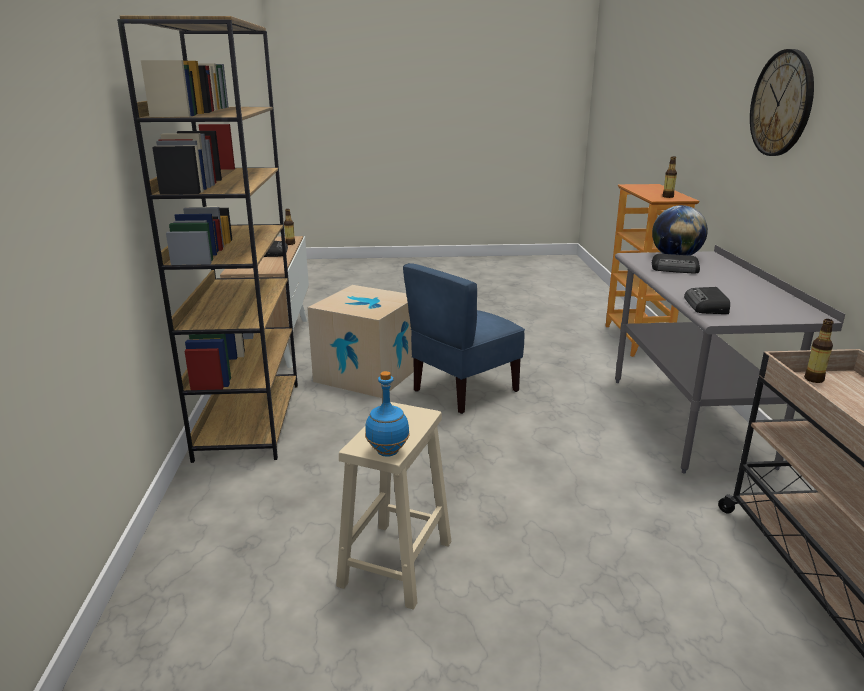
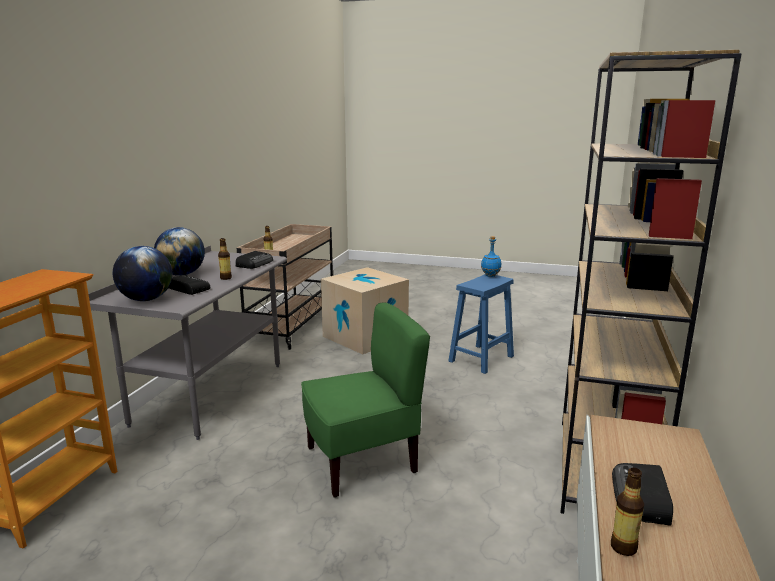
camera: 160 degrees left, 5 degrees down
(367, 374) = (464, 515): cardboard box -> cardboard box (365, 337)
(395, 564) = (481, 358): beige stool -> blue stool
(464, 390) = (362, 461): blue chair -> green chair
(667, 197) = (42, 279): bottle -> bottle (225, 278)
(734, 281) = (182, 274): none -> globe
(782, 103) = (109, 136): wall clock -> none

